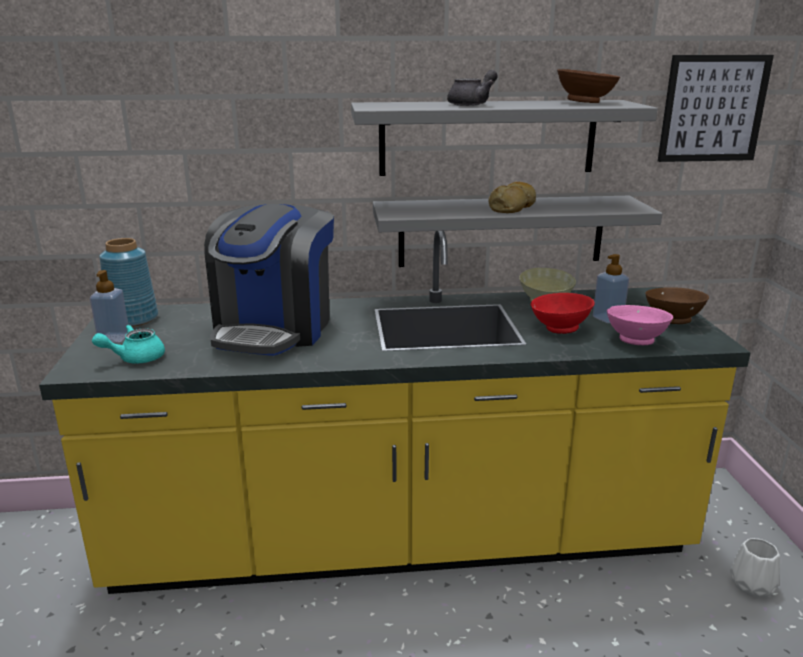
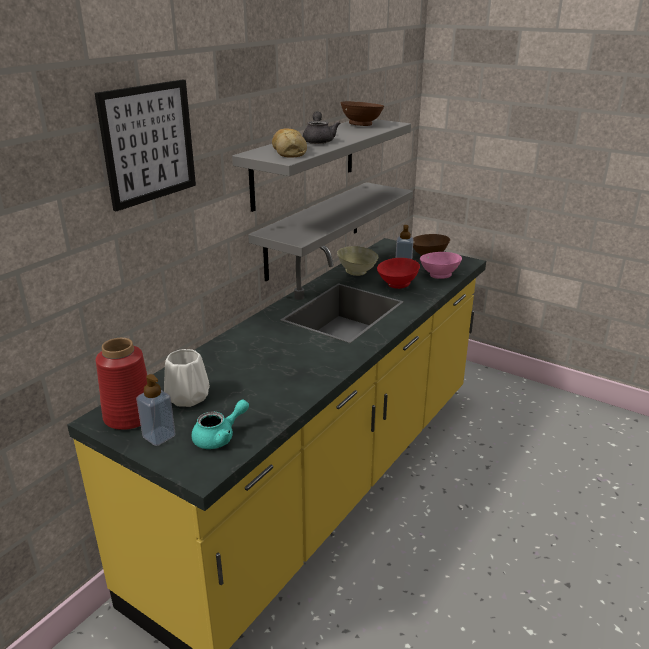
camera: 50 degrees left, 5 degrees up
(133, 318) = (129, 416): blue vase -> red vase
(135, 358) = (220, 437): turquoise teapot -> turquoise teapot turned 135 degrees counterclockwise
(274, 329) = (255, 364): coffee machine -> none
(512, 207) = (341, 210): bread -> bread (289, 151)
(713, 109) = (393, 114): picture -> picture (148, 143)
(753, 585) = (488, 392): white vase -> white vase (189, 397)

